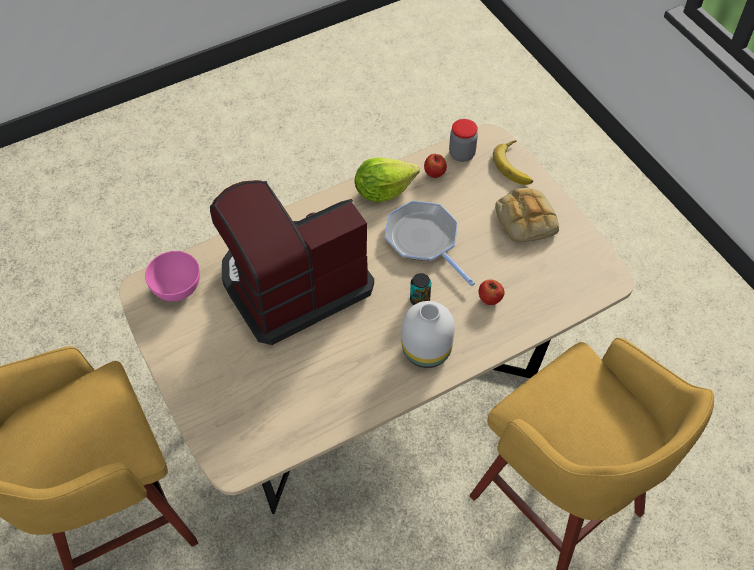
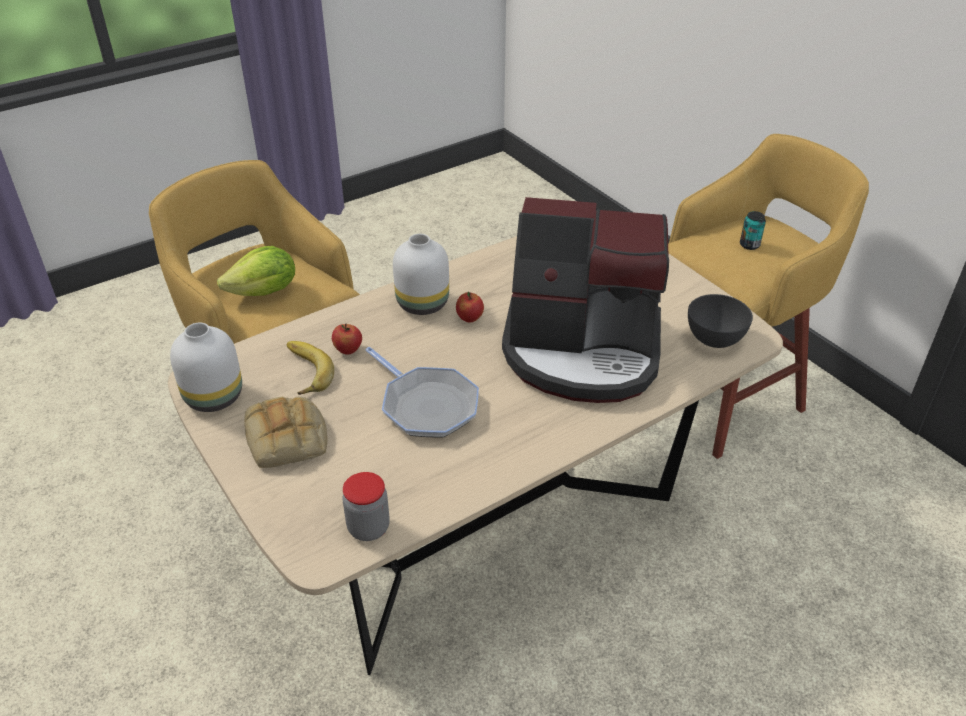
camera: 175 degrees right, 15 degrees down
(177, 289) = (714, 339): pink bowl -> grey bowl
(292, 283) = (582, 351): coffee machine -> coffee machine turned 45 degrees clockwise
(383, 191) = (488, 464): lettuce -> lettuce (264, 292)
(419, 299) = (431, 345): can -> can (749, 245)
(434, 173) = (412, 494): apple -> apple (470, 318)
(516, 165) = (284, 515): banana -> banana (303, 372)
(590, 258) = (212, 398): none -> white vase

